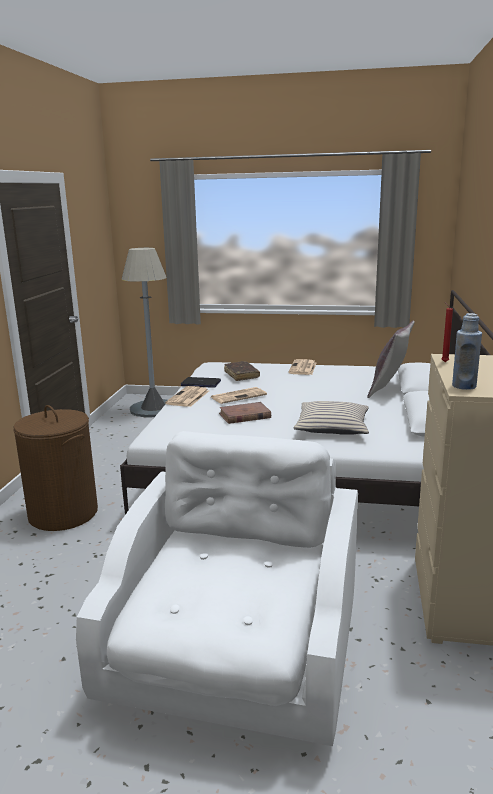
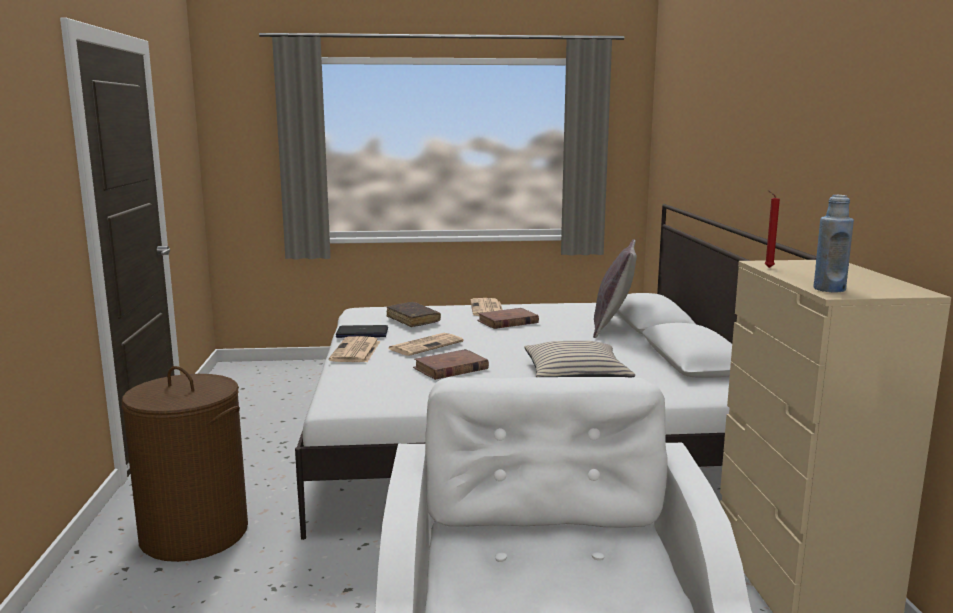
camera: 15 degrees left, 5 degrees down
(153, 409) = (268, 379): grey floor lamp -> none
(310, 380) = (507, 322): none -> brown book

